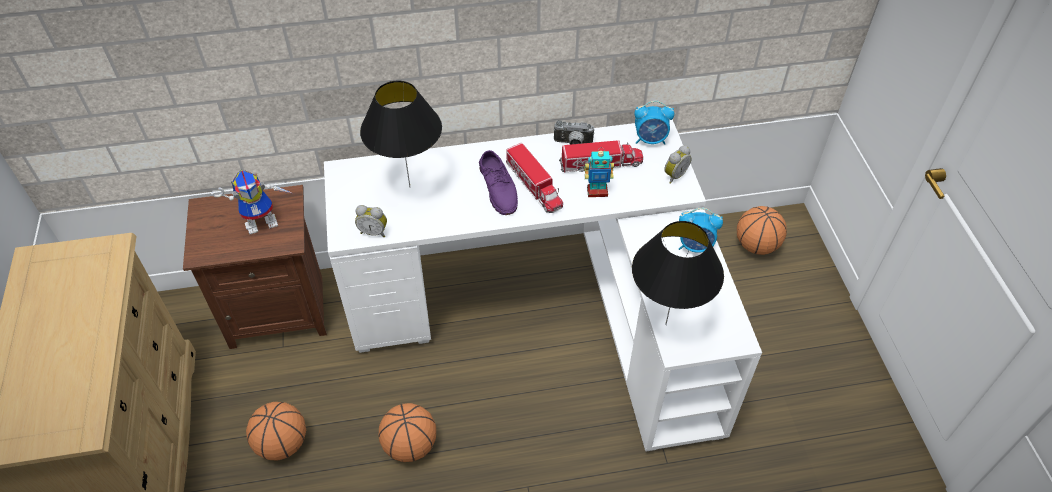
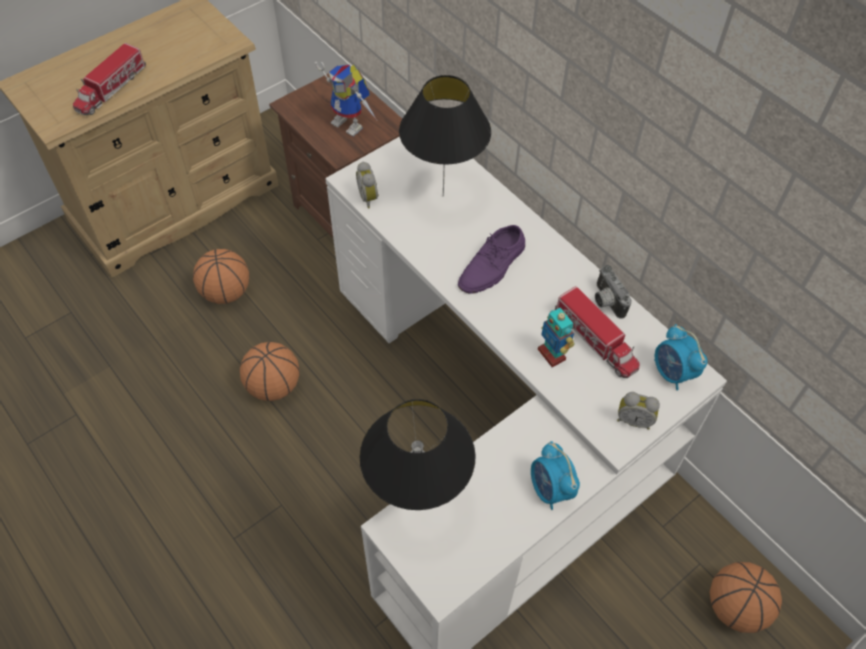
camera: 60 degrees right, 5 degrees up
(534, 186) = (518, 294): toy truck -> toy truck (111, 89)

